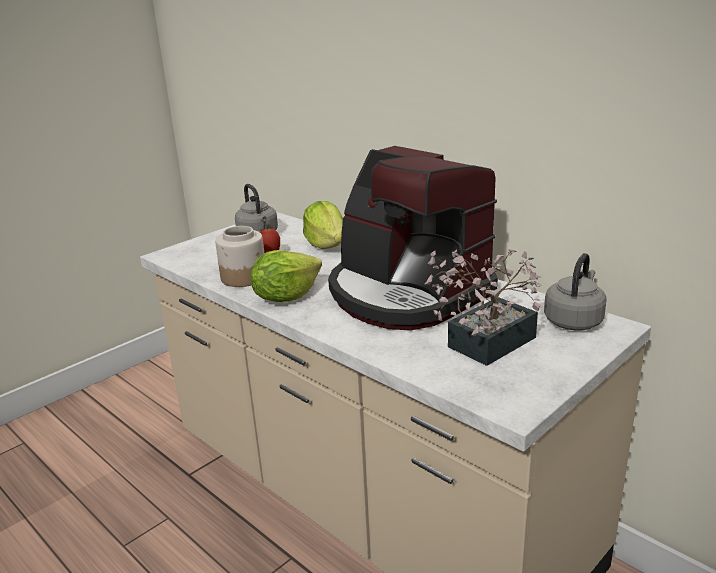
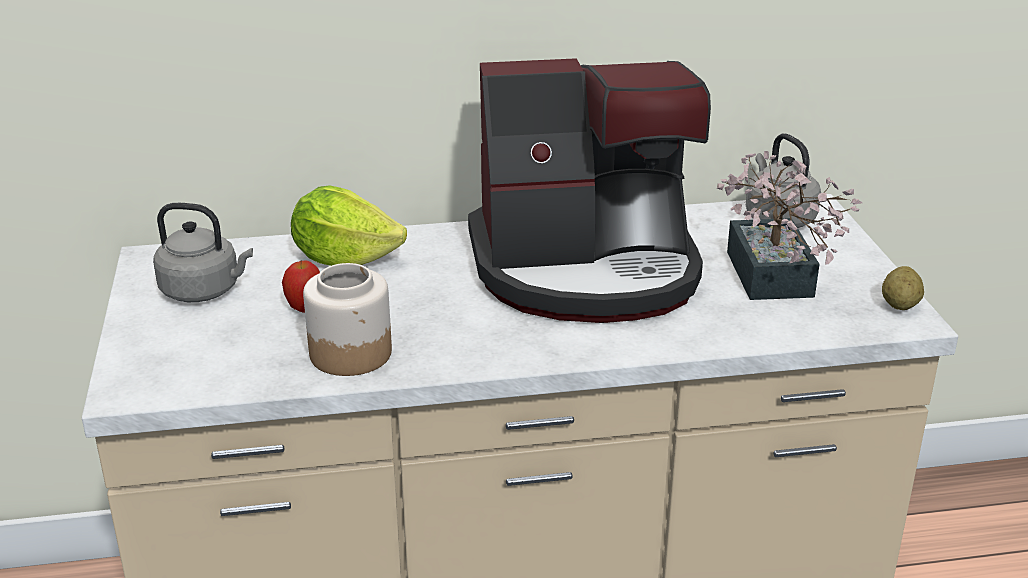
camera: 55 degrees left, 5 degrees up
(286, 297) = (471, 345): lettuce -> none
(529, 398) = (900, 305): none -> potato

